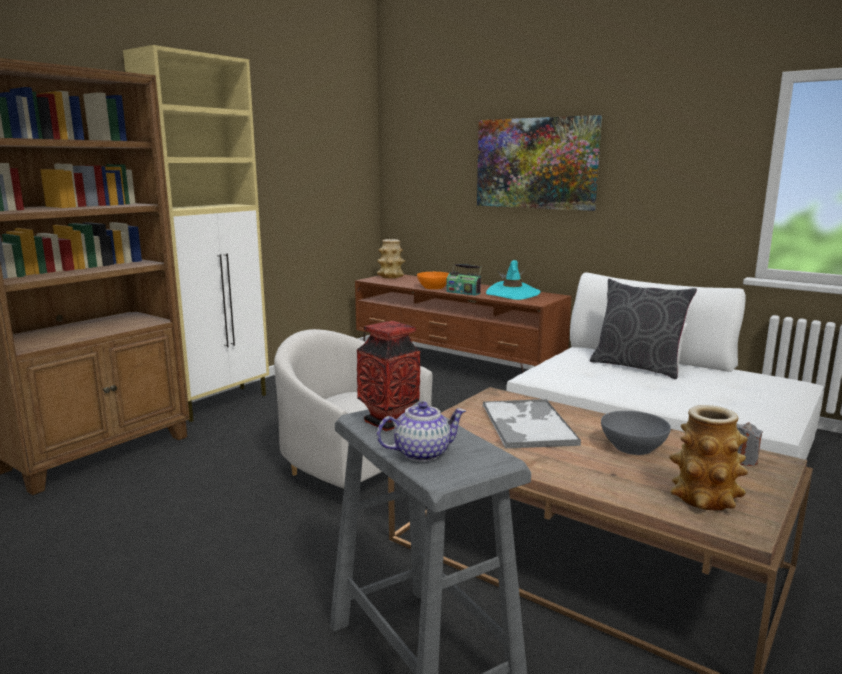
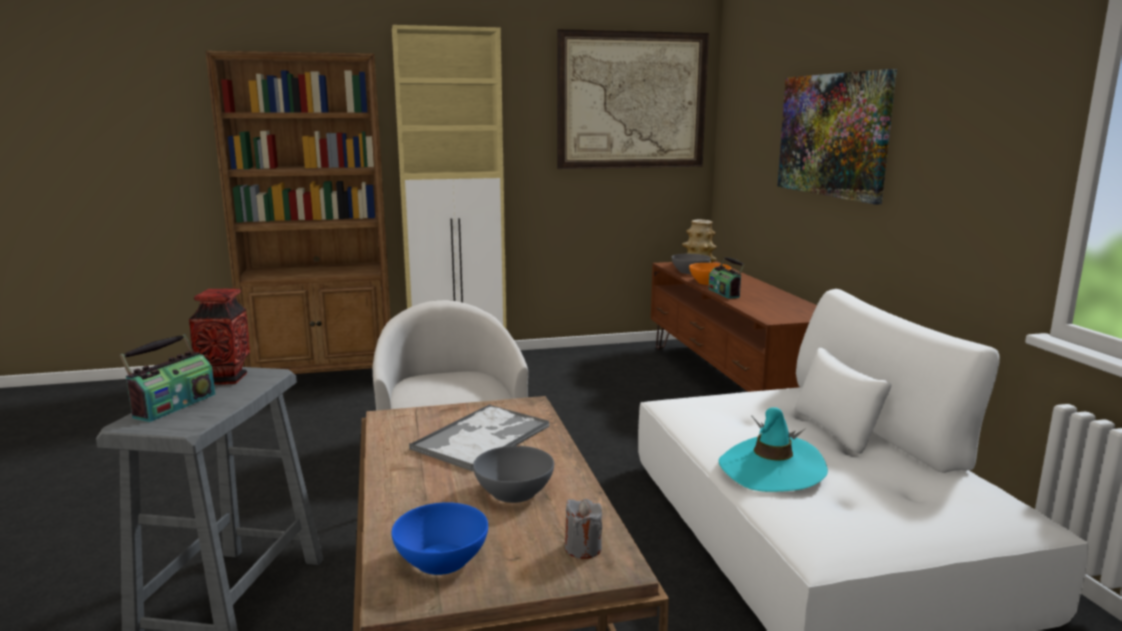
camera: 40 degrees right, 0 degrees up
(326, 137) = (632, 101): none -> picture
(401, 282) = (690, 272): none -> grey bowl
(422, 453) = (173, 405): teapot -> radio
(512, 294) = (776, 304): turquoise hat -> turquoise hat (771, 469)
(637, 367) = (816, 428): grey pillow -> none
(704, 498) = (442, 559): vase -> blue bowl

